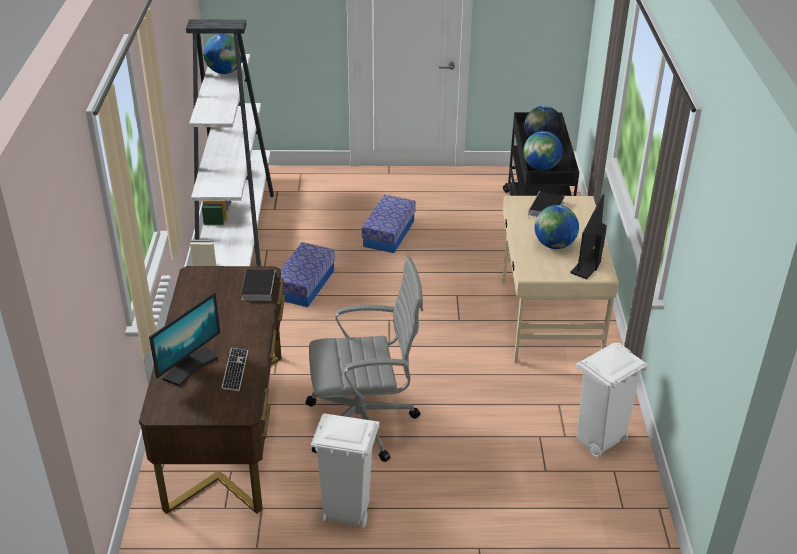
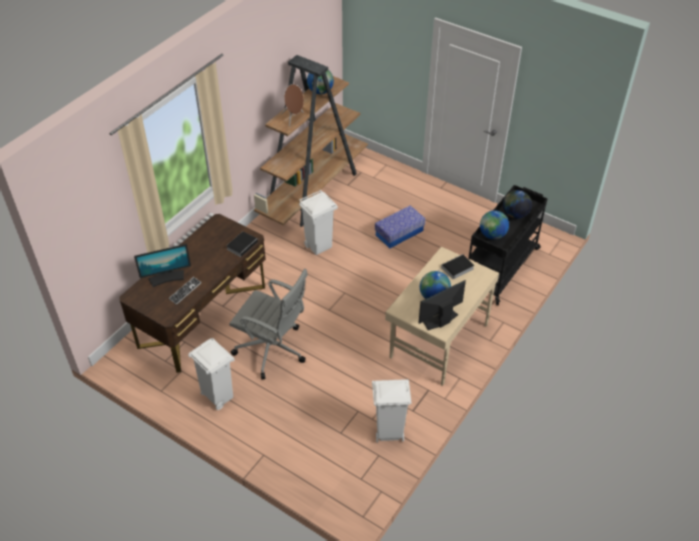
camera: 35 degrees right, 10 degrees up
(221, 106) = (293, 118): none -> brown speaker
(236, 230) = (313, 190): white bookcase -> brown bookcase
(305, 284) = (319, 246): storage box -> white trash can

